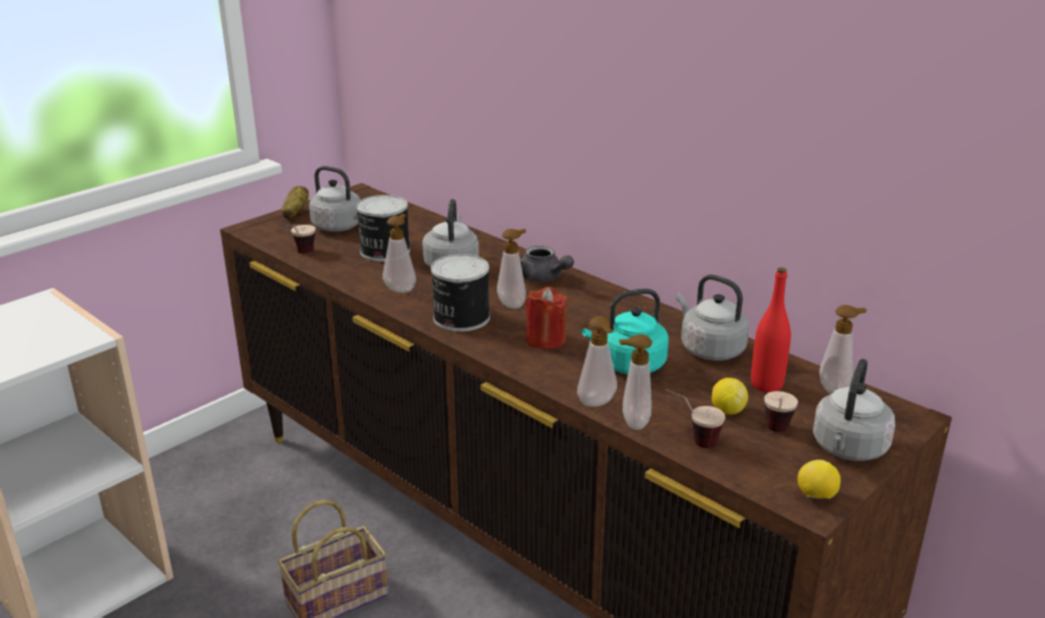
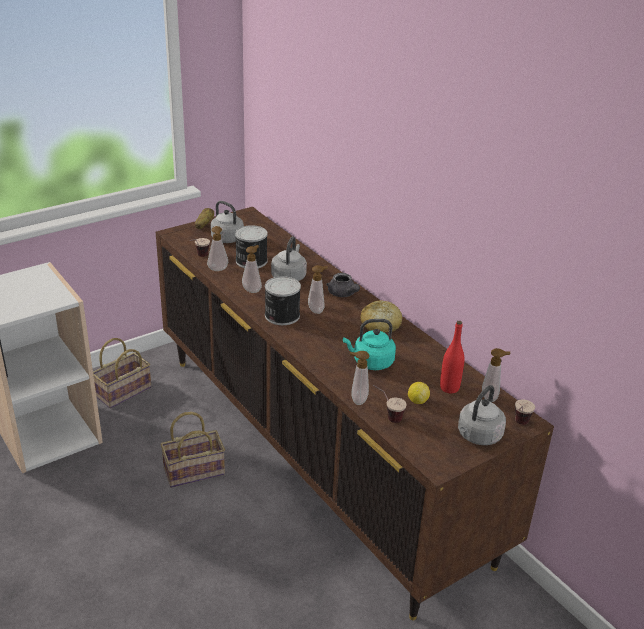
camera: 10 degrees right, 5 degrees up
(192, 495) = (123, 393): none -> basket
(545, 340) = (327, 338): red candle -> none
(598, 404) = (342, 385): soap dispenser -> soap dispenser (218, 270)
(619, 311) = (380, 325): none -> bread
(709, 349) = (425, 359): grey kettle -> none
(776, 434) = (439, 420): cup -> cup (519, 425)
(816, 496) = (443, 462): lemon -> none

